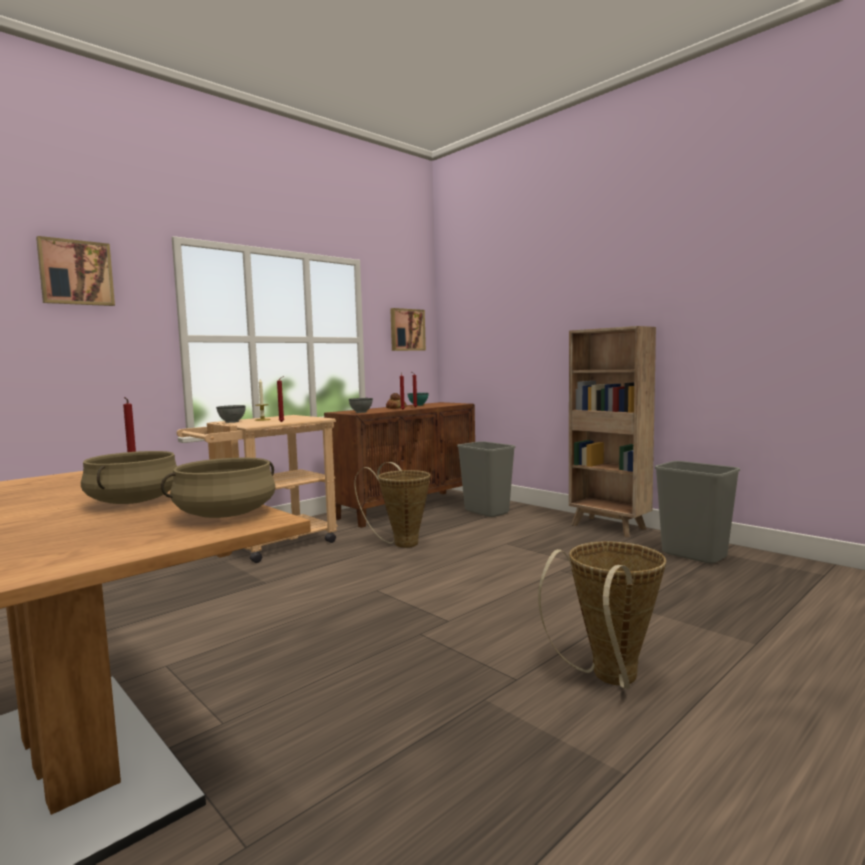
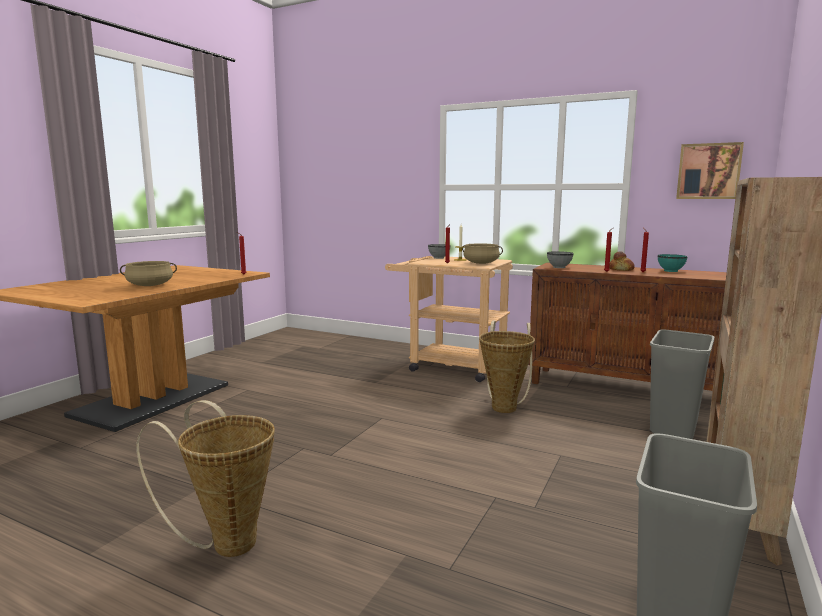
camera: 70 degrees right, 5 degrees up
(76, 273) = (380, 144): picture -> none
(226, 514) = (106, 297): beige cooking pot -> beige cooking pot (481, 263)

